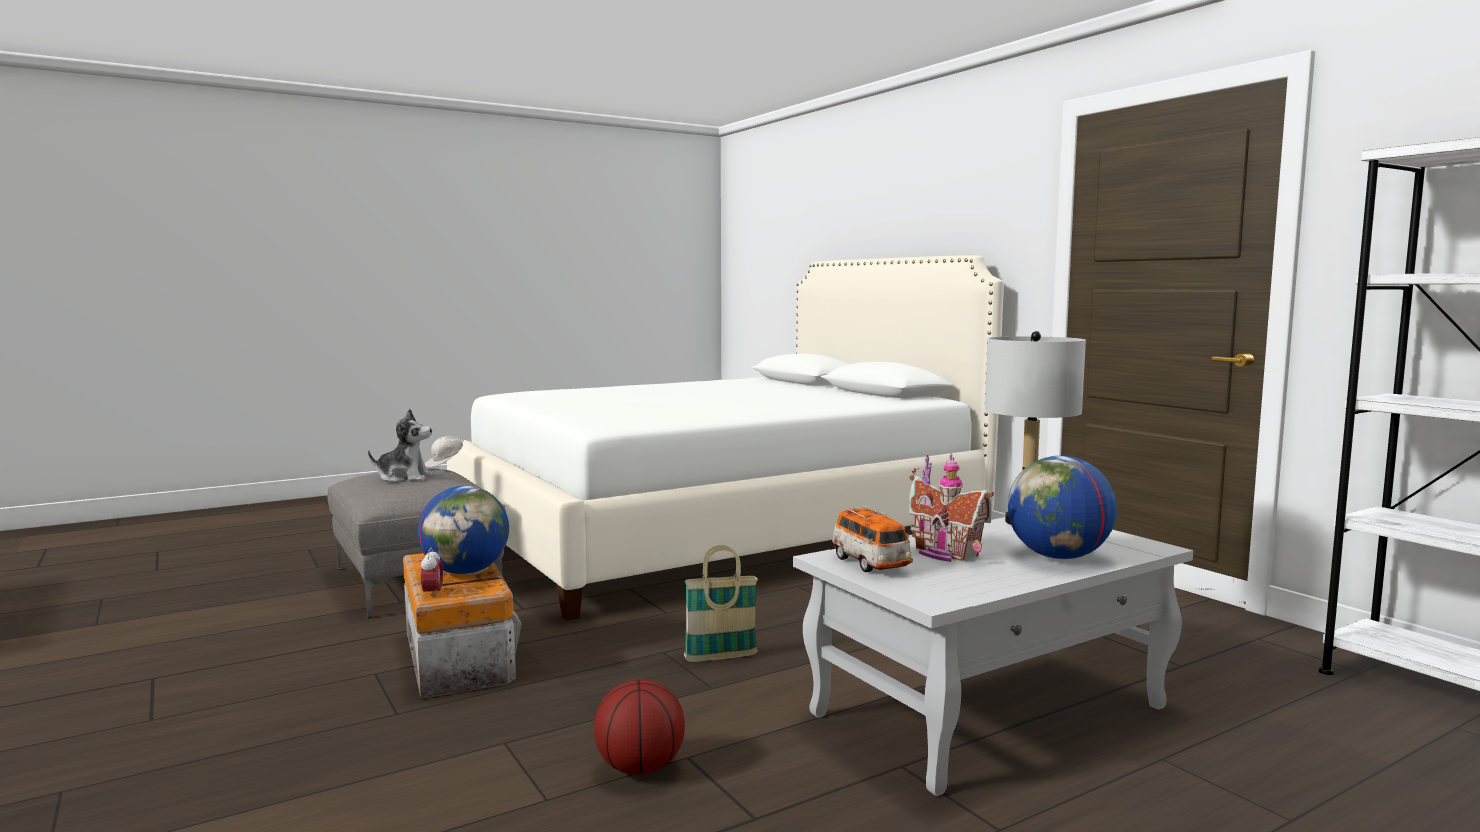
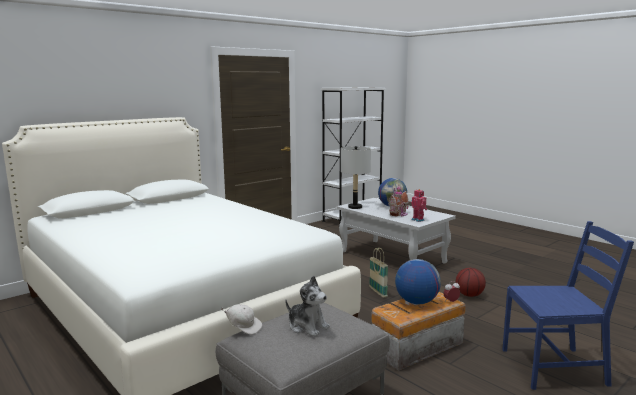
camera: 100 degrees left, 5 degrees up
(221, 771) = (554, 367): none -> blue chair
(404, 478) = (307, 326): plush toy -> plush toy turned 135 degrees clockwise
(870, 564) = (418, 220): toy car -> toy robot

